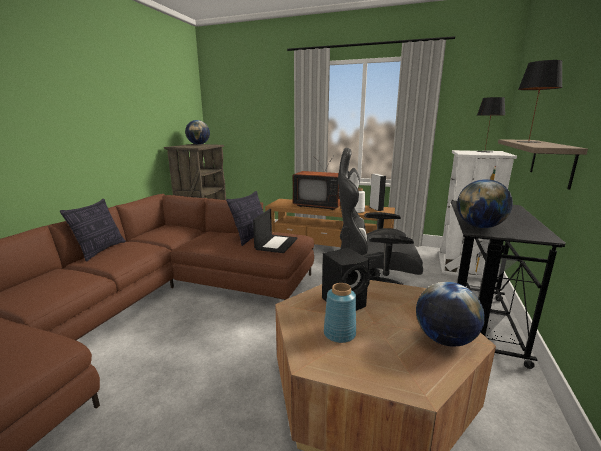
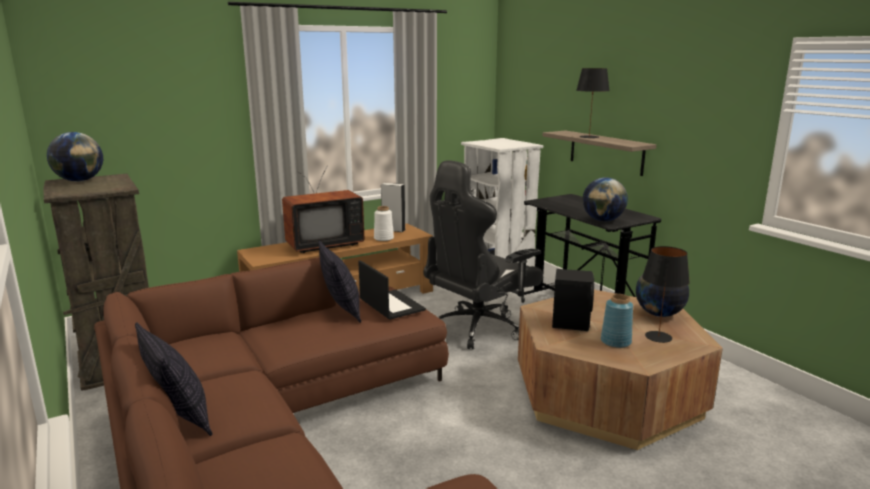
camera: 50 degrees left, 0 degrees up
(484, 151) = (499, 141): black table lamp -> black table lamp (658, 337)

